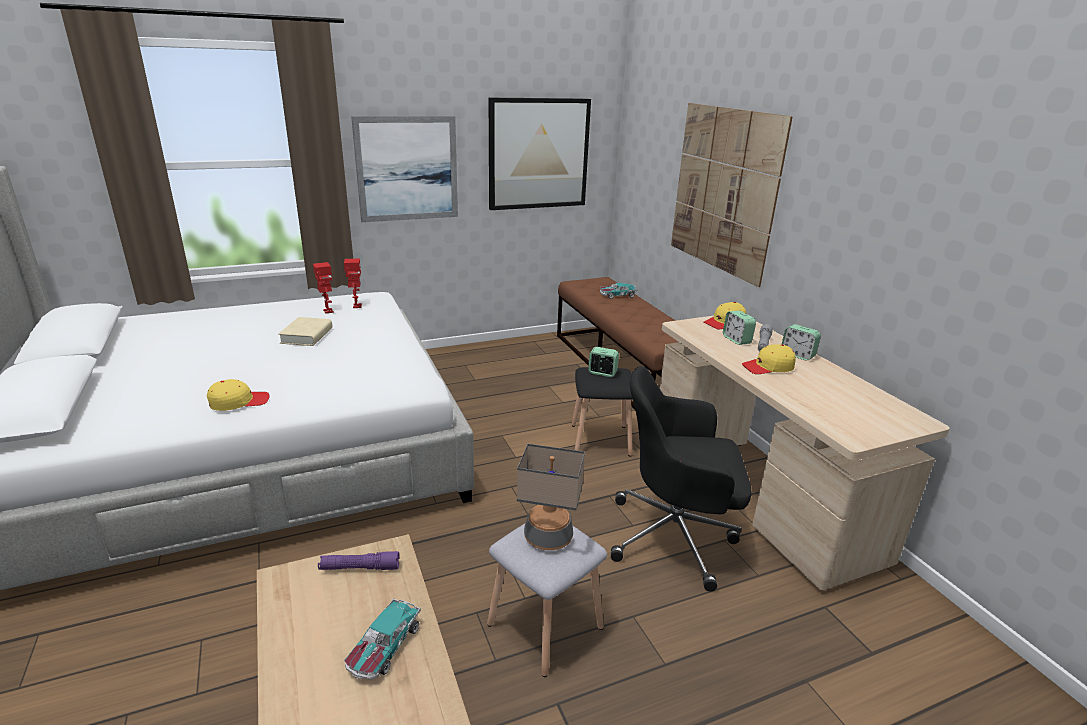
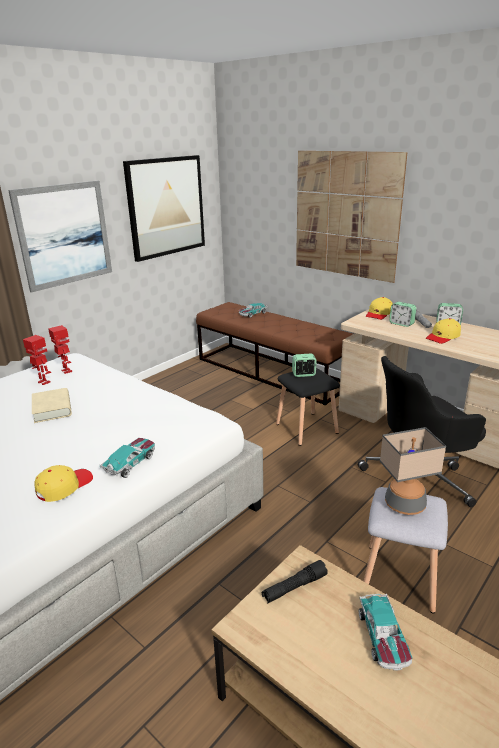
camera: 25 degrees left, 0 degrees up
(309, 400) = (130, 463): none -> toy car
(359, 568) = (294, 587): purple flashlight -> black flashlight

